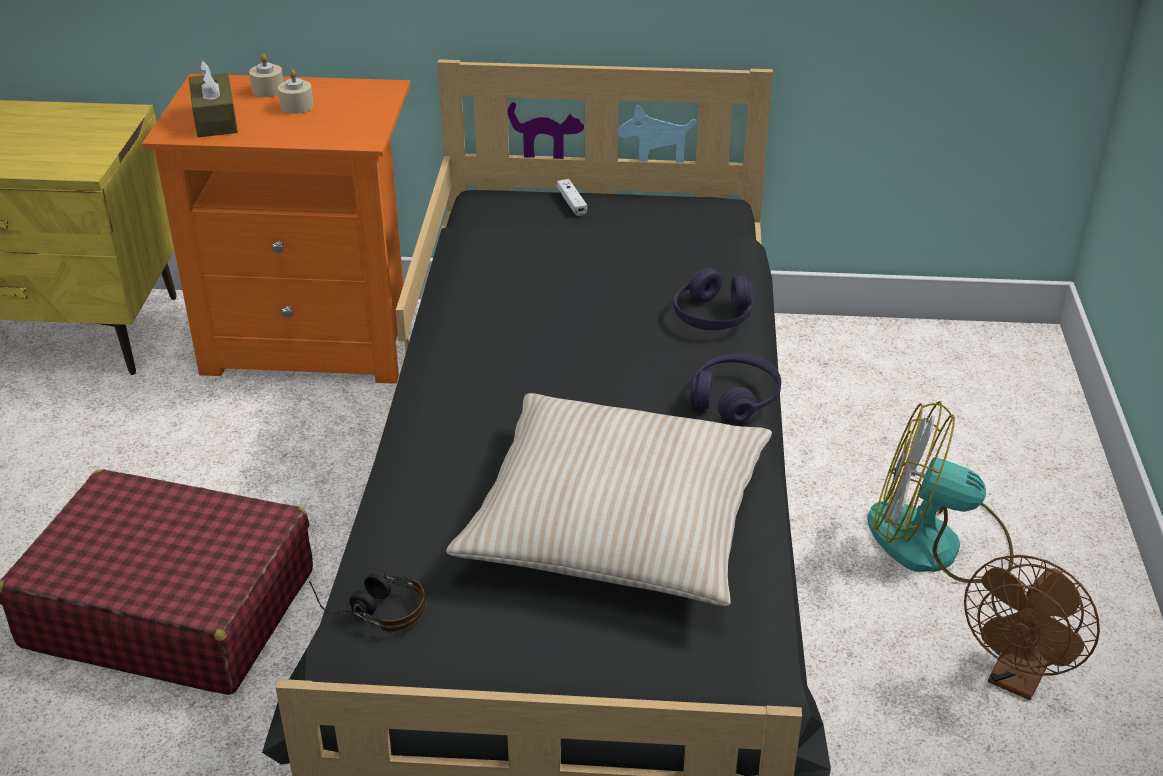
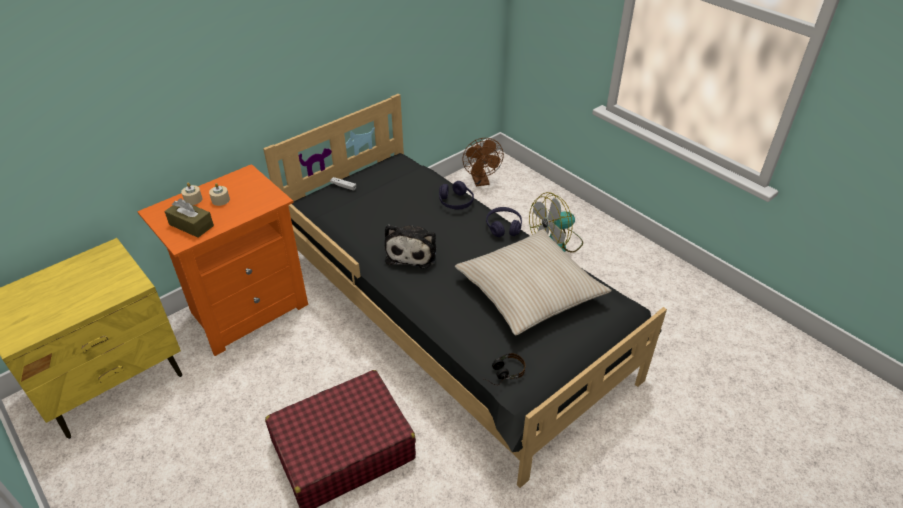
camera: 45 degrees left, 5 degrees up
(524, 349) = (412, 252): none -> plush toy
(1017, 678) = (620, 271): brown fan -> brown fan (481, 181)

